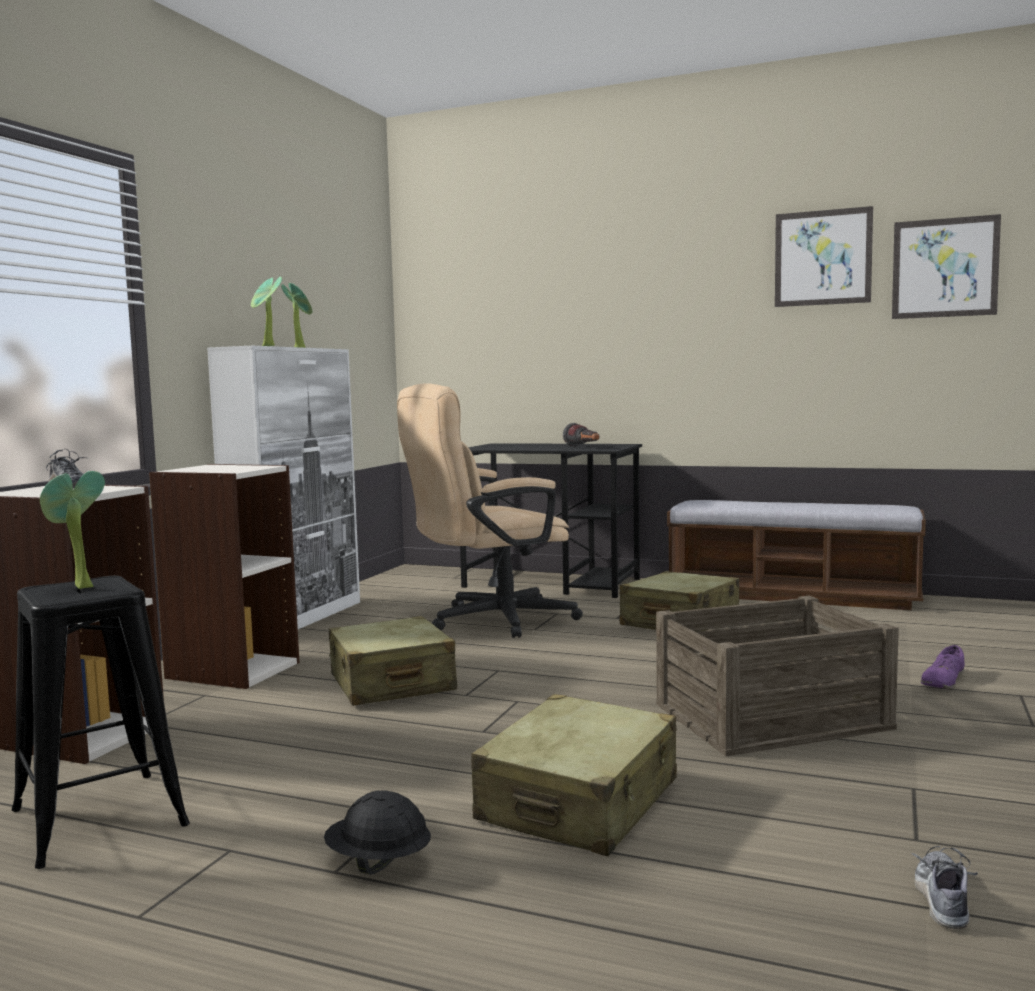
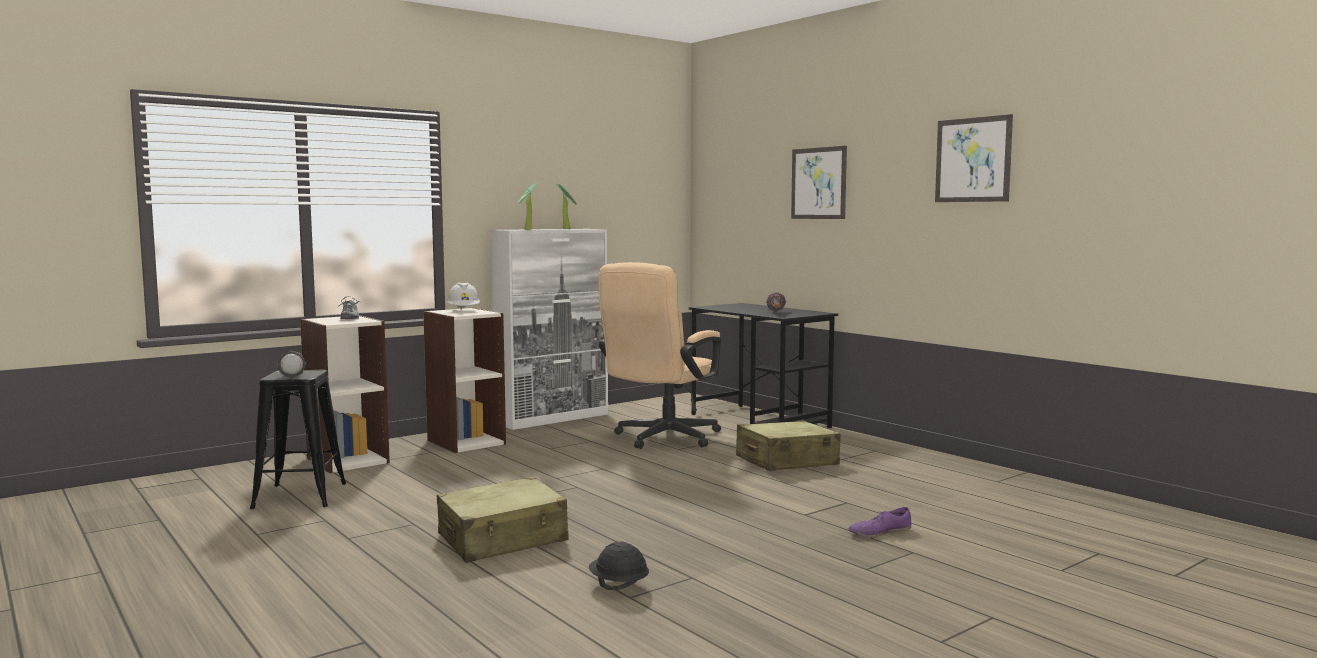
camera: 30 degrees right, 0 degrees up
(78, 588) = (294, 373): potted plant -> flashlight
(219, 467) = (464, 311): none -> white hard hat
(378, 863) = (369, 539): black hard hat -> black hard hat (618, 586)
(391, 683) = (530, 464): beige suitcase -> none
(490, 621) = (661, 439): beige office chair -> beige office chair turned 60 degrees counterclockwise
(769, 715) = (703, 525): crate -> none
(792, 595) = (923, 458): bench -> none
(942, 899) = (577, 620): shoe -> none
(944, 268) = (1069, 172): picture -> picture (818, 183)

